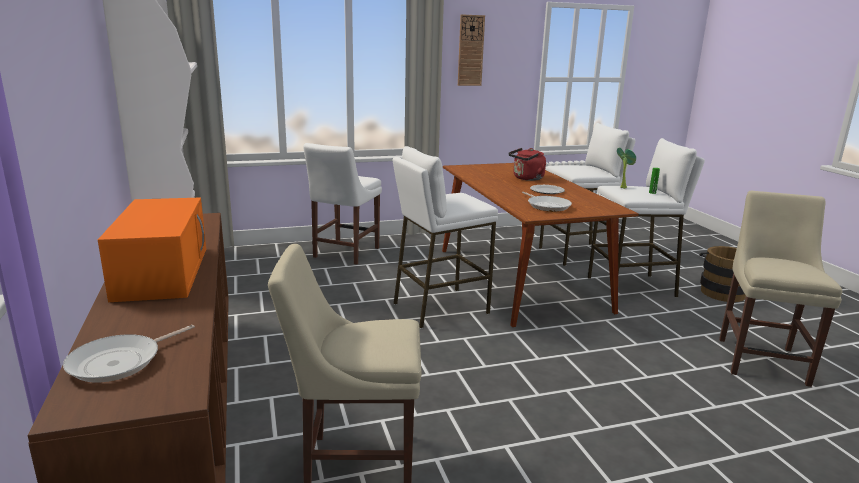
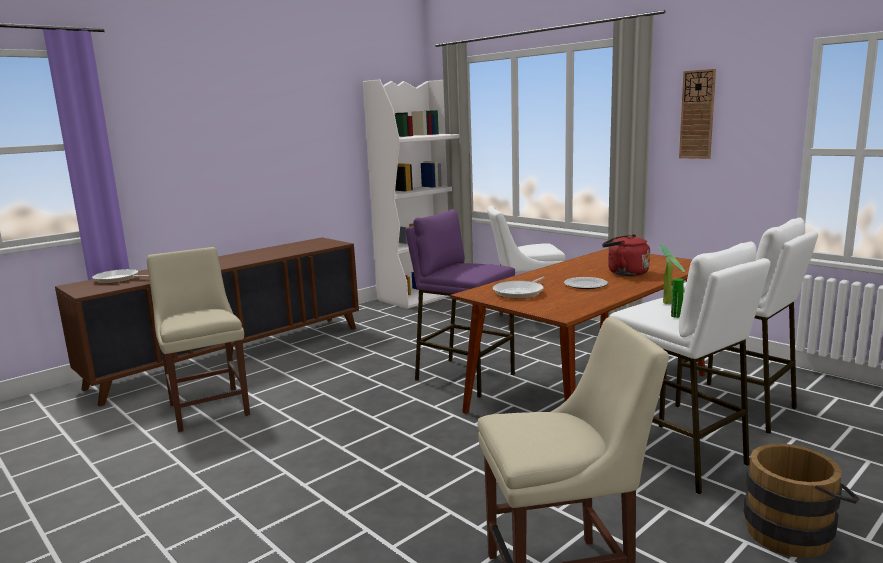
camera: 65 degrees right, 5 degrees down
(162, 271) = (234, 259): orange microwave -> none
(439, 308) = (464, 377): white stool -> purple stool

